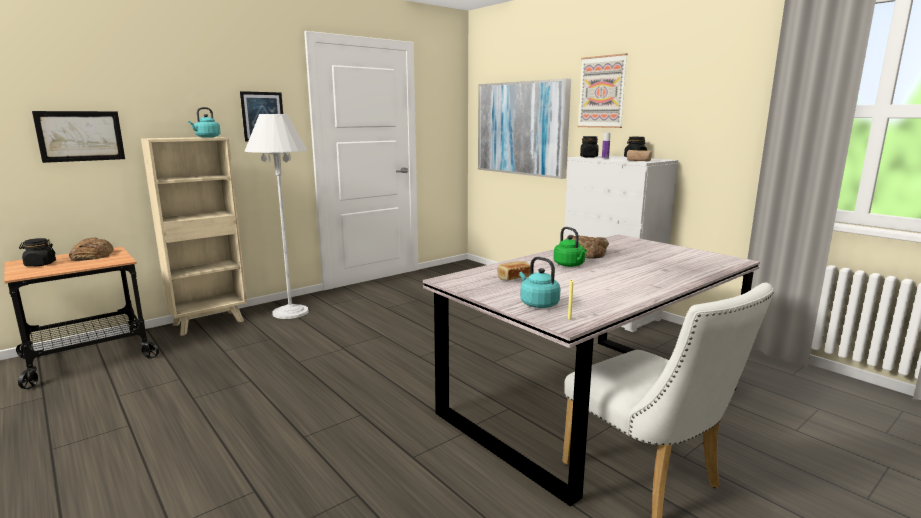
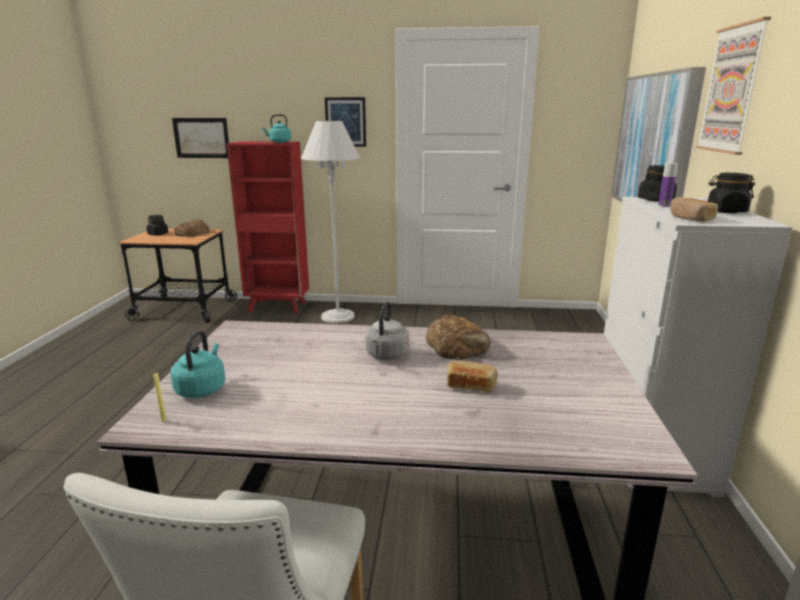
camera: 45 degrees right, 5 degrees up
(210, 323) = (278, 307): beige bookcase -> red bookcase
(513, 278) = (286, 348): bread -> bread (471, 386)
(570, 265) = (386, 356): green kettle -> grey kettle

